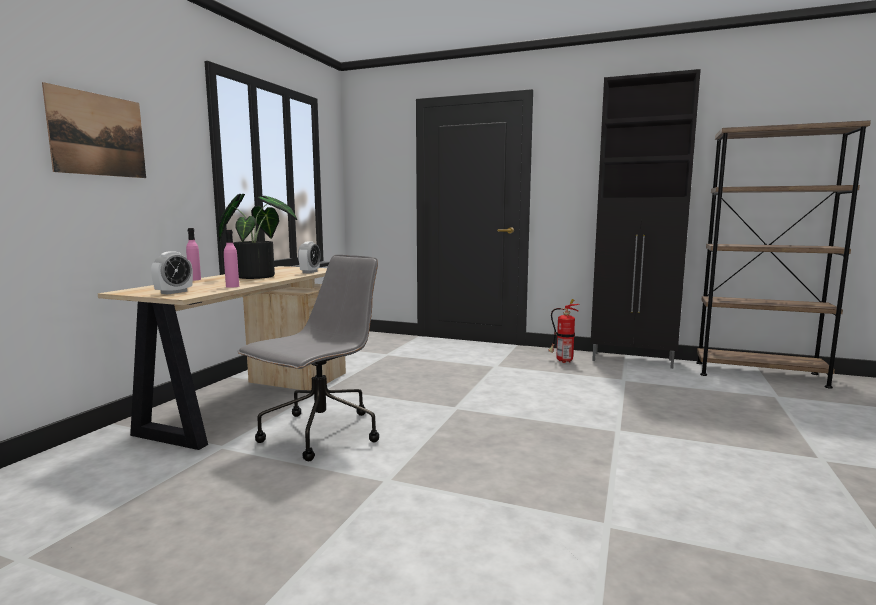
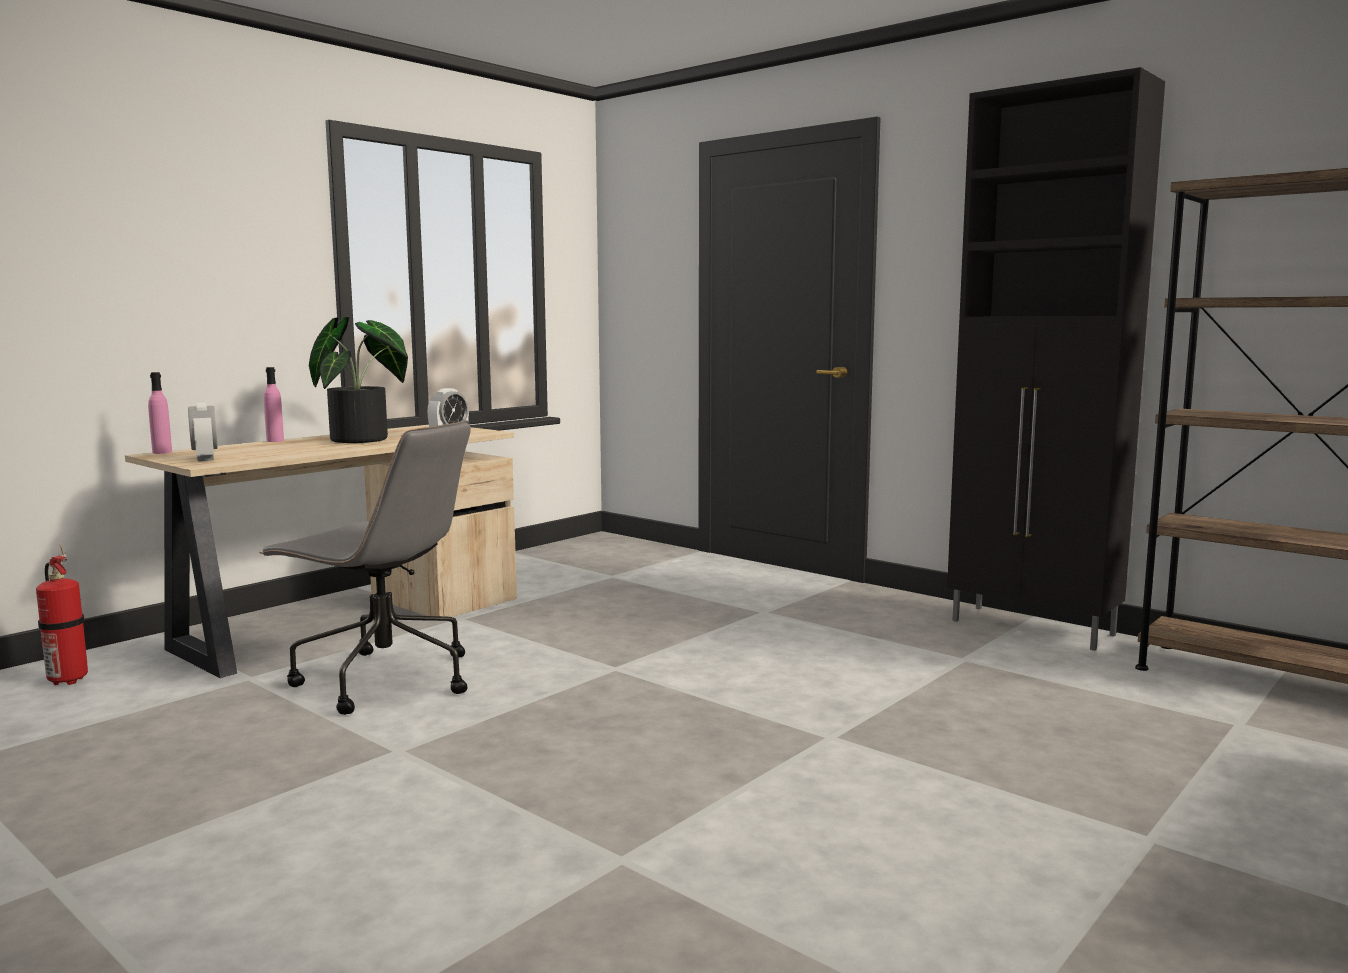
camera: 20 degrees right, 0 degrees up
(98, 135) = (150, 242): picture -> none
(174, 292) = (205, 458): alarm clock -> alarm clock turned 75 degrees counterclockwise
(232, 286) = (292, 453): pink bottle -> pink bottle (162, 452)
(320, 434) = (383, 680): grey office chair -> grey office chair turned 60 degrees clockwise
(562, 361) = (894, 616): fire extinguisher -> fire extinguisher (66, 680)

